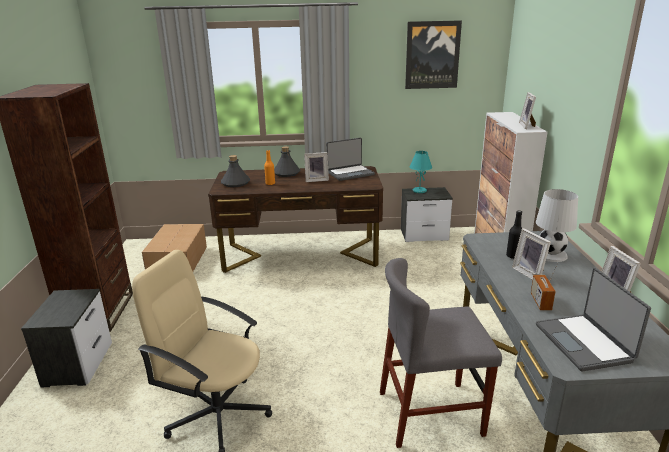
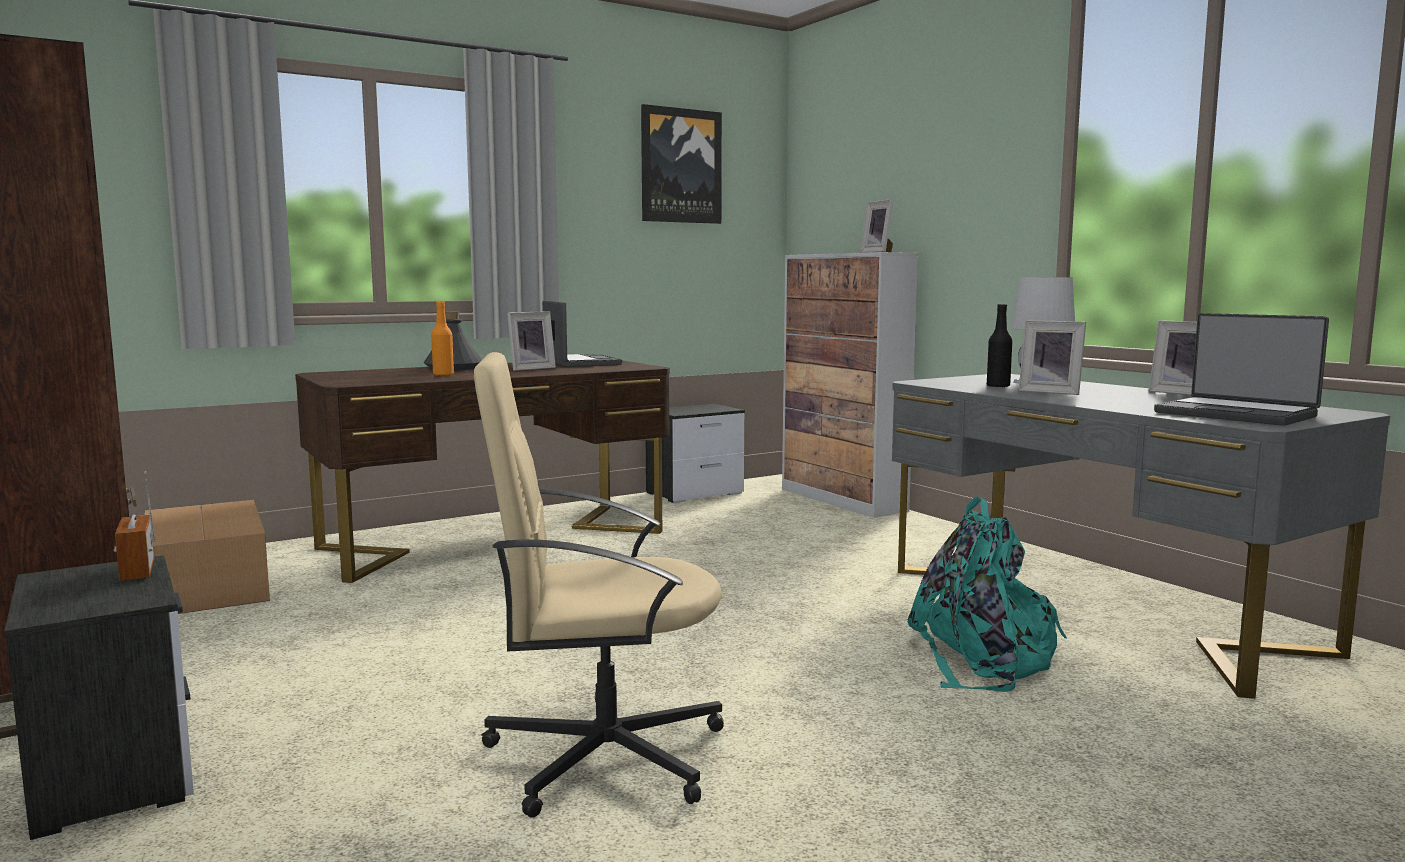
camera: 30 degrees left, 15 degrees down
(235, 183) = (364, 378): grey bottle -> none
(350, 173) = (580, 363): laptop -> laptop turned 60 degrees counterclockwise
(419, 191) = (679, 408): turquoise table lamp -> none
(430, 413) = (982, 659): grey chair -> turquoise backpack
(540, 302) = (1116, 402): radio -> radio (137, 571)

